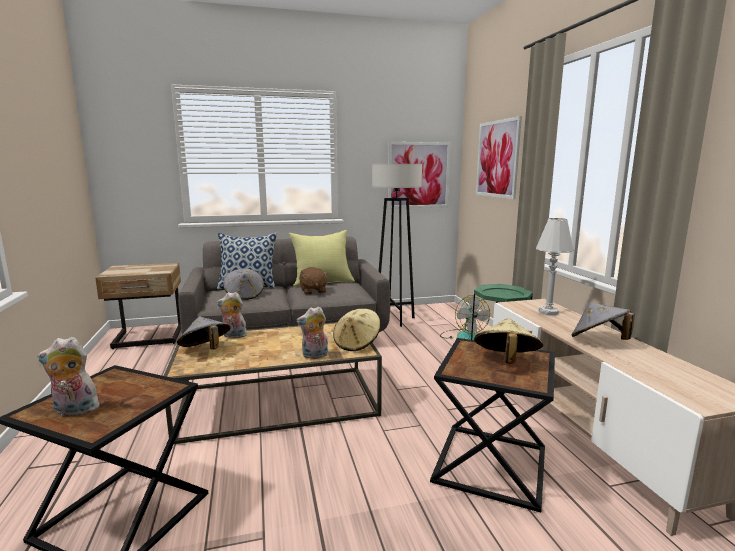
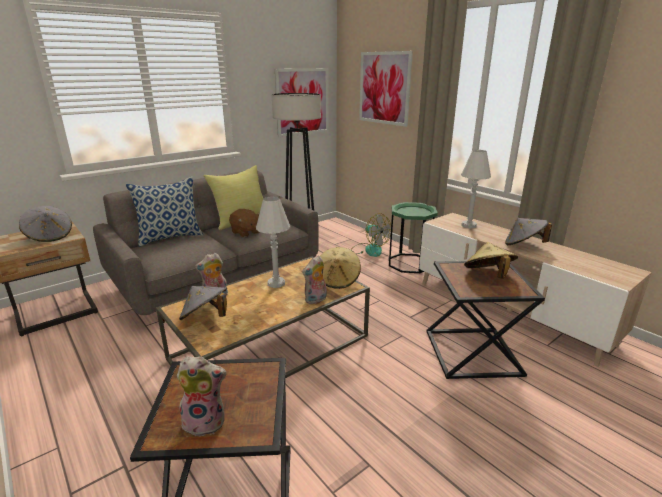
camera: 25 degrees left, 10 degrees up
(74, 411) = (206, 421): plush toy -> plush toy turned 150 degrees counterclockwise
(244, 295) = (181, 249): grey hat -> grey hat (49, 236)
(296, 336) = (276, 283): none -> white table lamp

